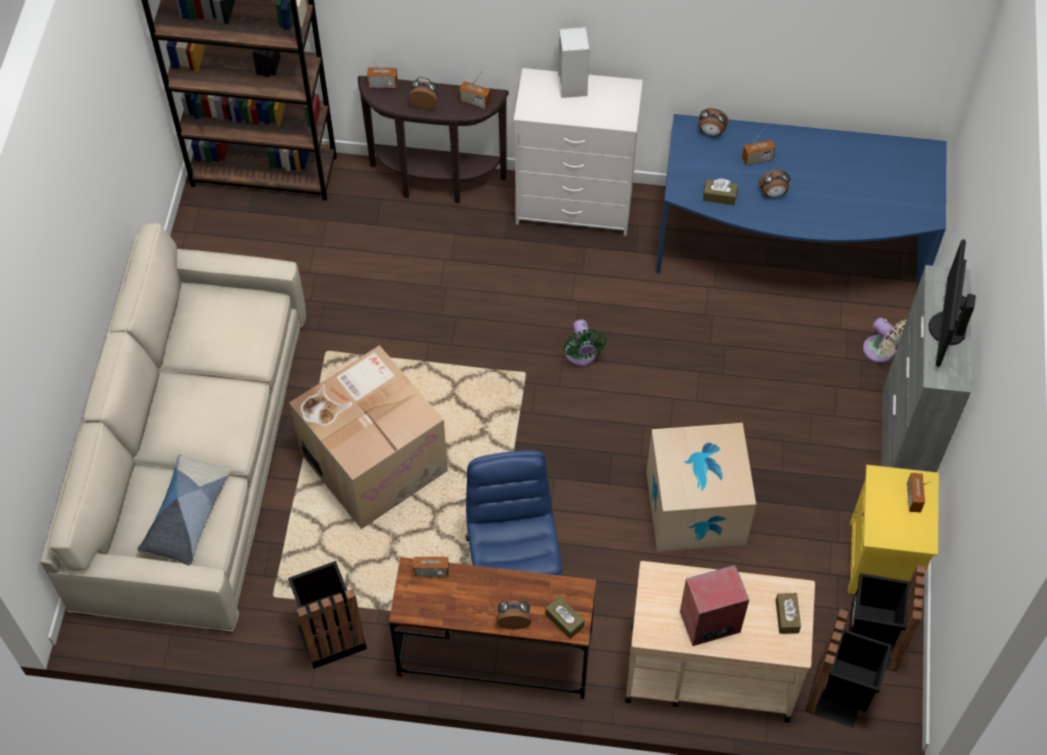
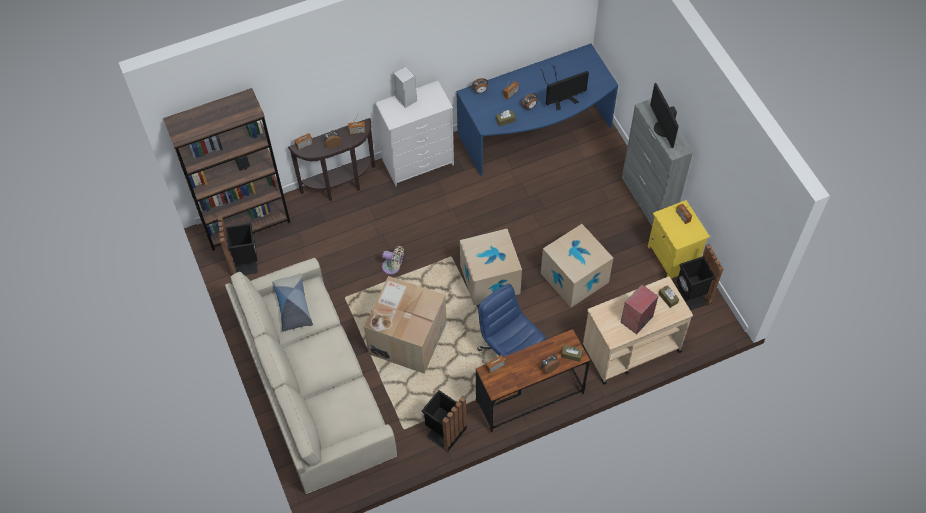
camera: 30 degrees left, 0 degrees up
(186, 515) = (348, 409): pillow -> pillow (292, 306)
(560, 439) = (490, 279): none -> cardboard box
(581, 355) = (472, 234): green fan -> none
(838, 199) = (561, 95): none -> monitor
(840, 694) = (694, 327): black trash can -> black trash can (245, 262)
(881, 352) = (609, 160): beige fan -> beige fan (393, 267)

